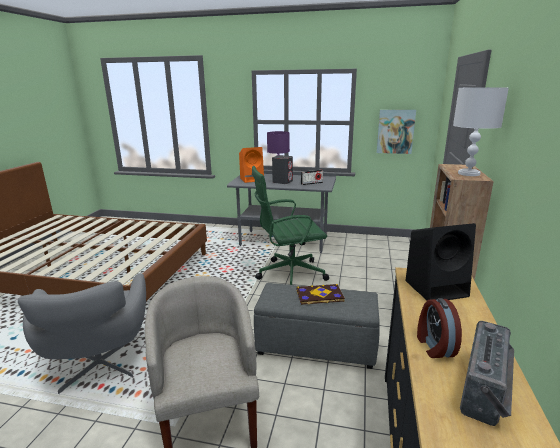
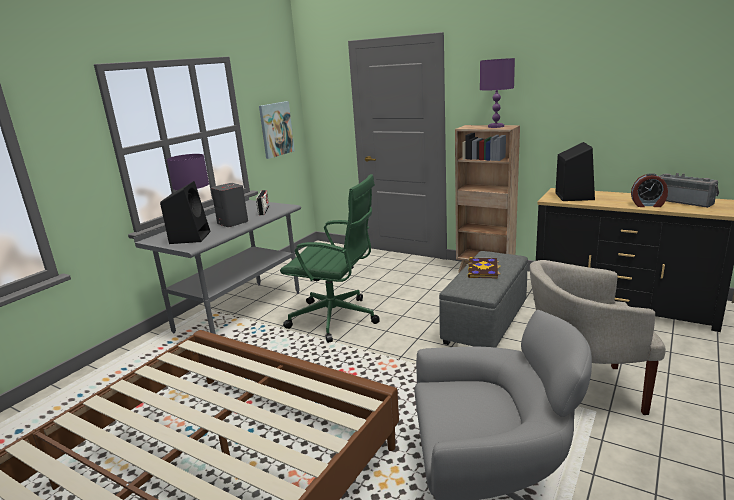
camera: 70 degrees left, 0 degrees up
(252, 179) = (190, 237): orange speaker -> black speaker
(289, 274) = (336, 319): green office chair -> green office chair turned 75 degrees counterclockwise
(468, 173) = (496, 126): white table lamp -> purple table lamp

